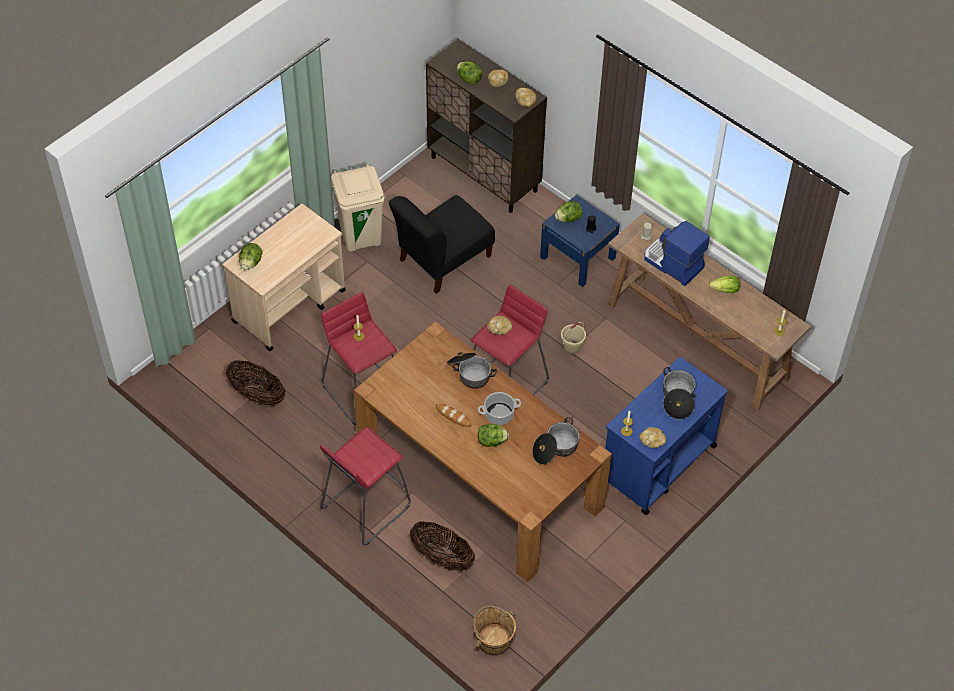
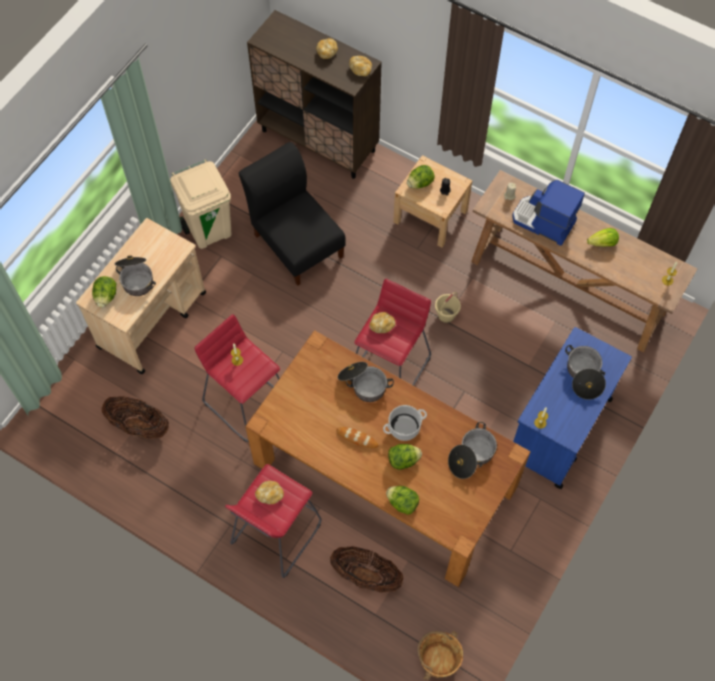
camera: 10 degrees left, 10 degrees up
(281, 252) = (136, 278): none -> cooking pot
(442, 260) = (296, 242): black chair -> black chair turned 105 degrees clockwise
(469, 79) = (296, 54): lettuce -> lettuce (402, 503)
(577, 257) = (430, 216): blue nightstand -> beige nightstand
(652, 441) = (569, 429): bread -> bread (270, 495)

